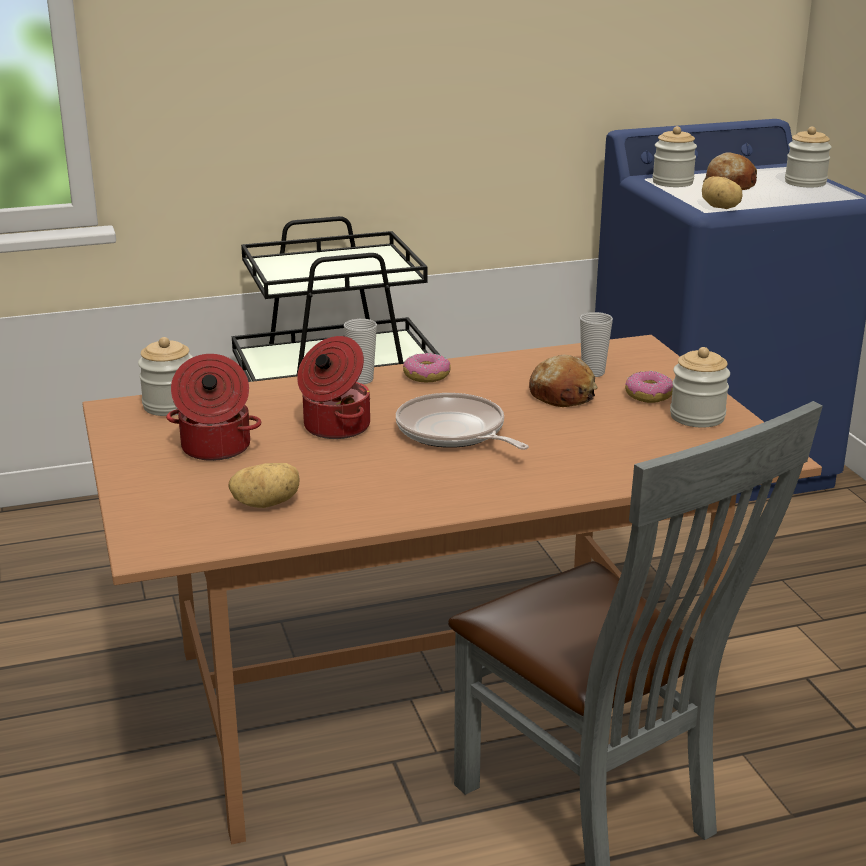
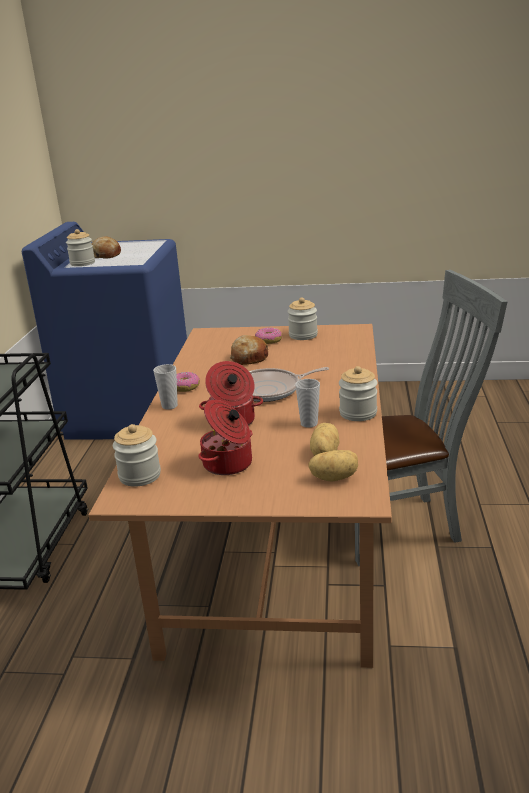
camera: 65 degrees left, 0 degrees up
(593, 373) = (228, 347): cup -> cup (309, 423)
(720, 207) = (139, 261): potato -> potato (334, 478)
(805, 183) = (128, 244): jar -> jar (358, 413)

